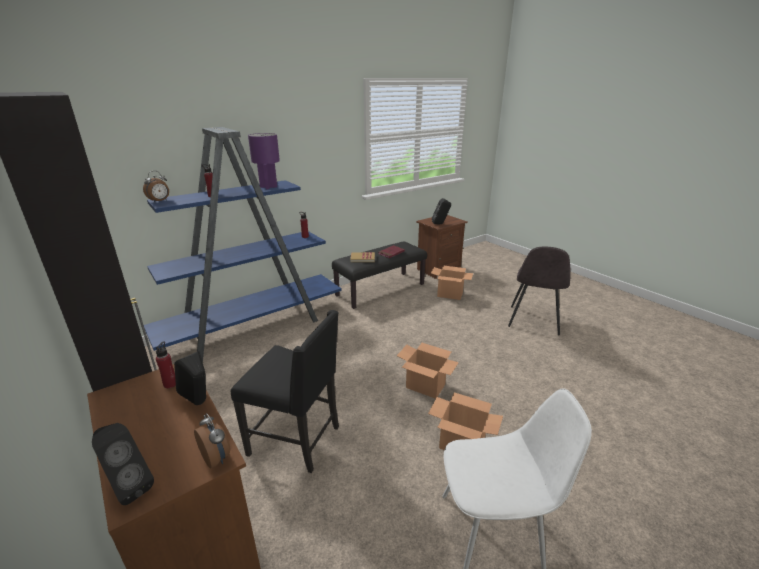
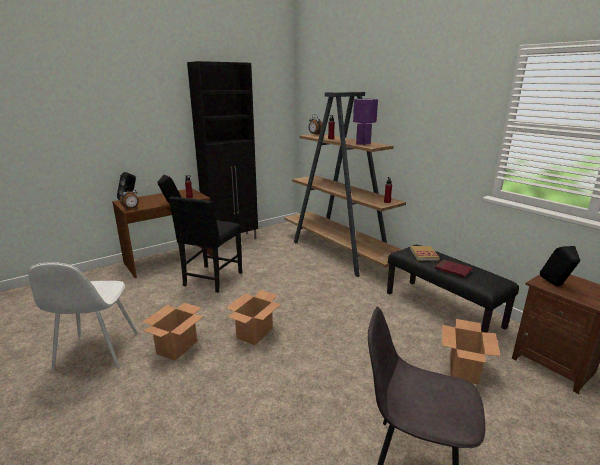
camera: 90 degrees right, 5 degrees down
(254, 327) = (340, 253): blue bookcase -> brown bookcase

